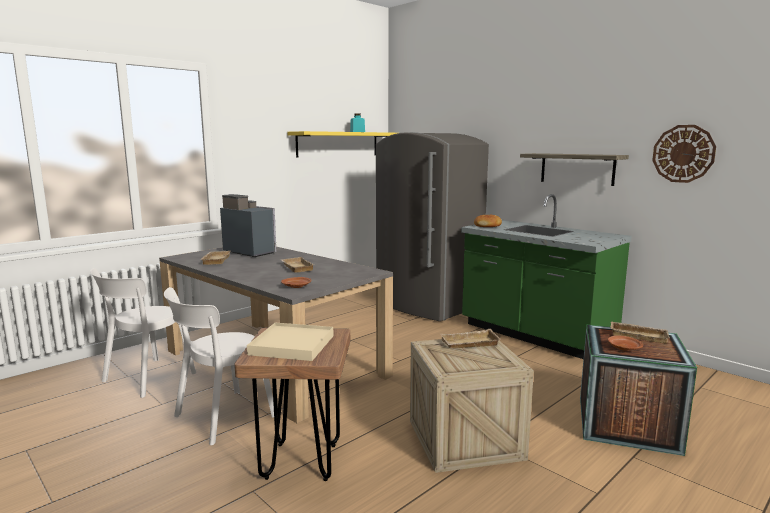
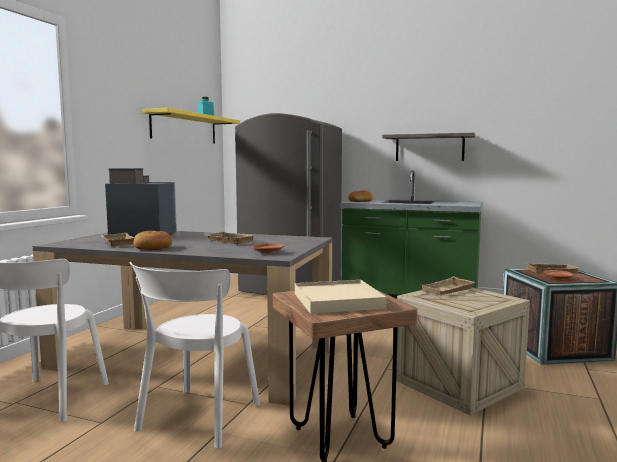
camera: 25 degrees left, 5 degrees down
(227, 269) = (153, 248): none -> bread
(683, 153) = (520, 131): wall clock -> none

